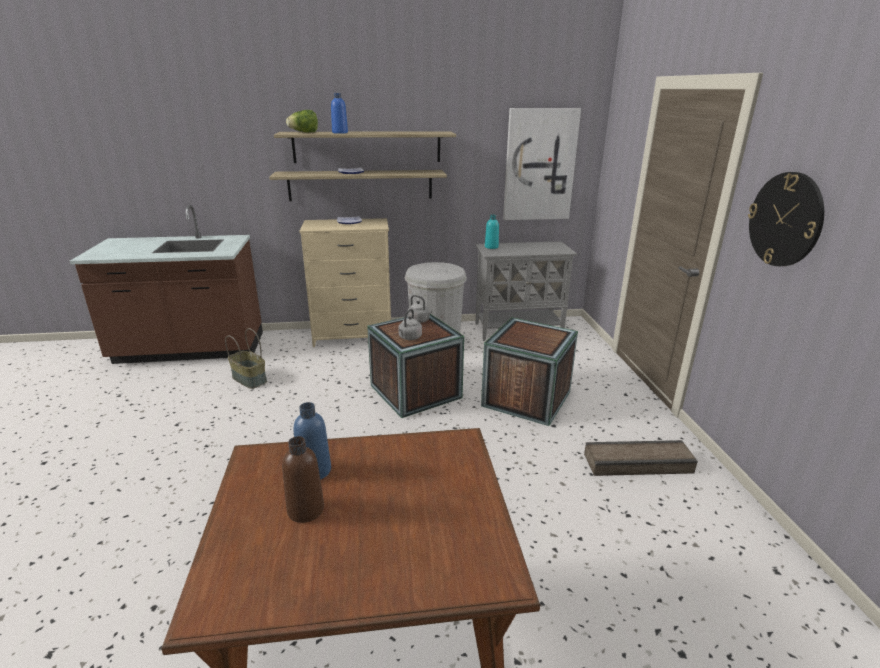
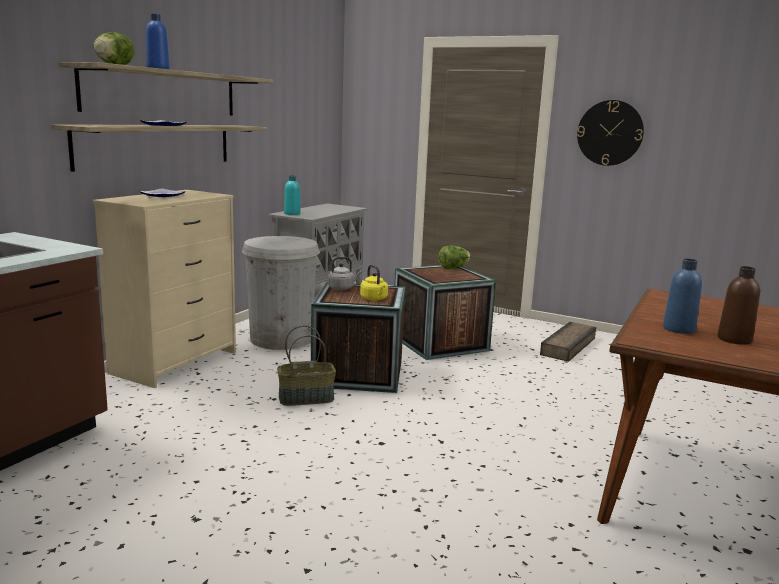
camera: 55 degrees left, 10 degrees down
(250, 379) = (163, 443): basket -> basket (306, 398)
(409, 338) = (374, 299): grey kettle -> yellow kettle
(539, 165) = (305, 122): picture -> none
(560, 334) = (453, 268): none -> lettuce

